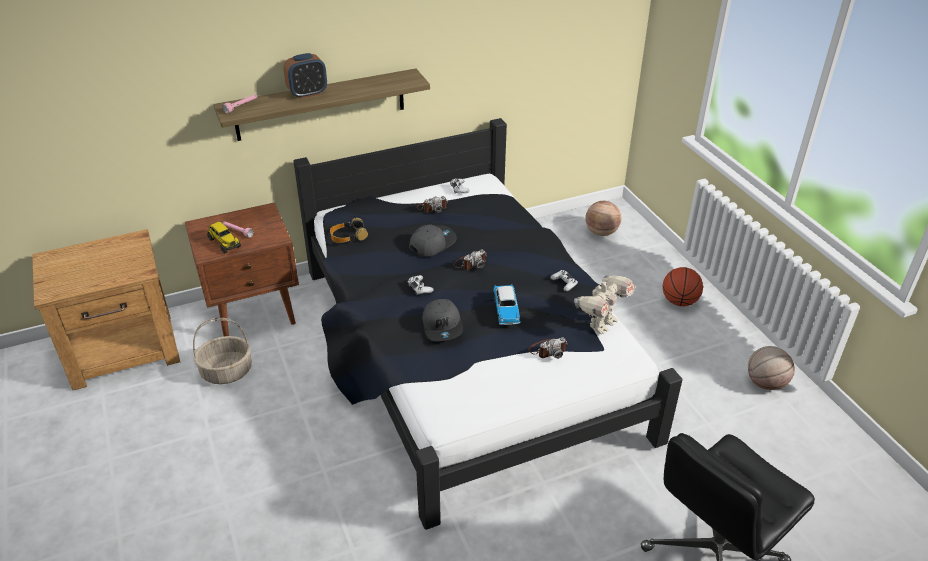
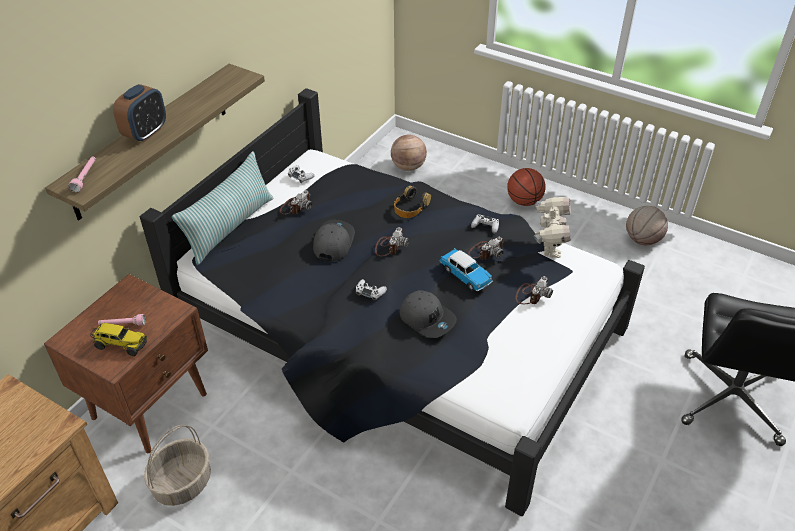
camera: 35 degrees left, 5 degrees up
(348, 236) = (243, 273): headphones -> headphones (410, 207)
(373, 203) = (230, 227): none -> pillow
(543, 301) = (486, 251): none -> camera

